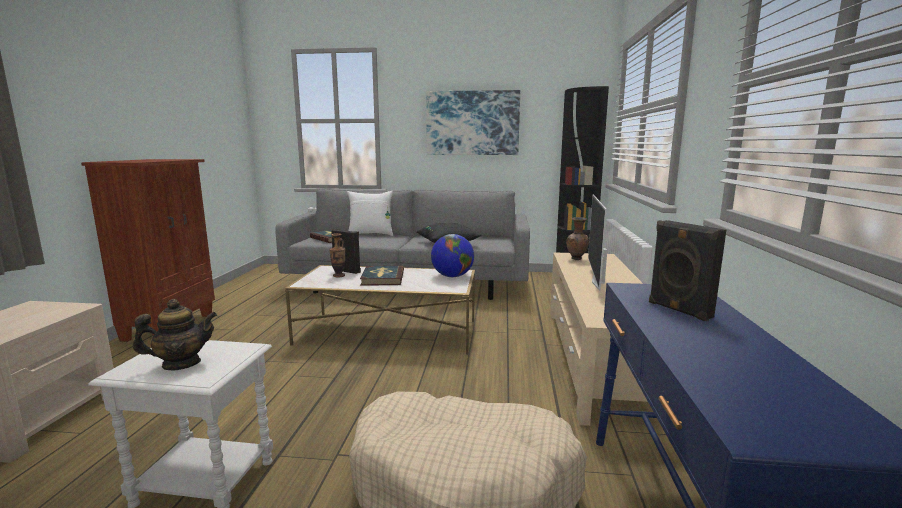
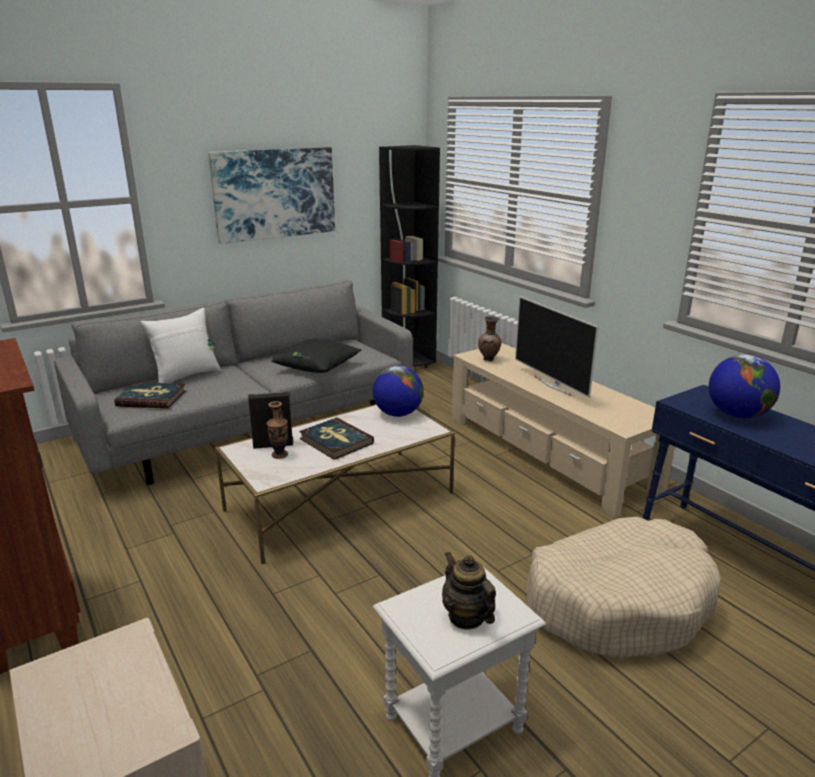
camera: 40 degrees left, 10 degrees up
(181, 364) = (466, 617): teapot -> teapot turned 60 degrees counterclockwise
(678, 310) = (737, 415): black speaker -> globe

